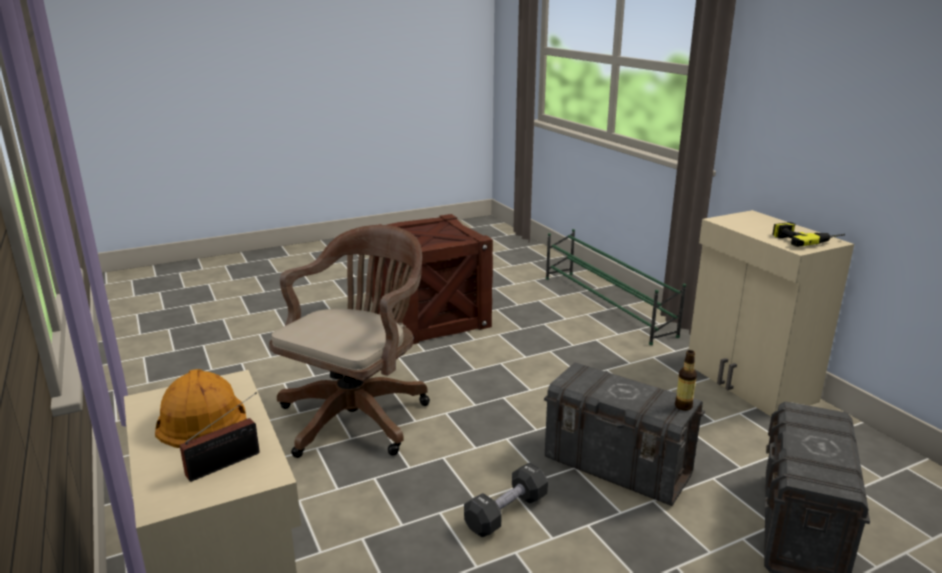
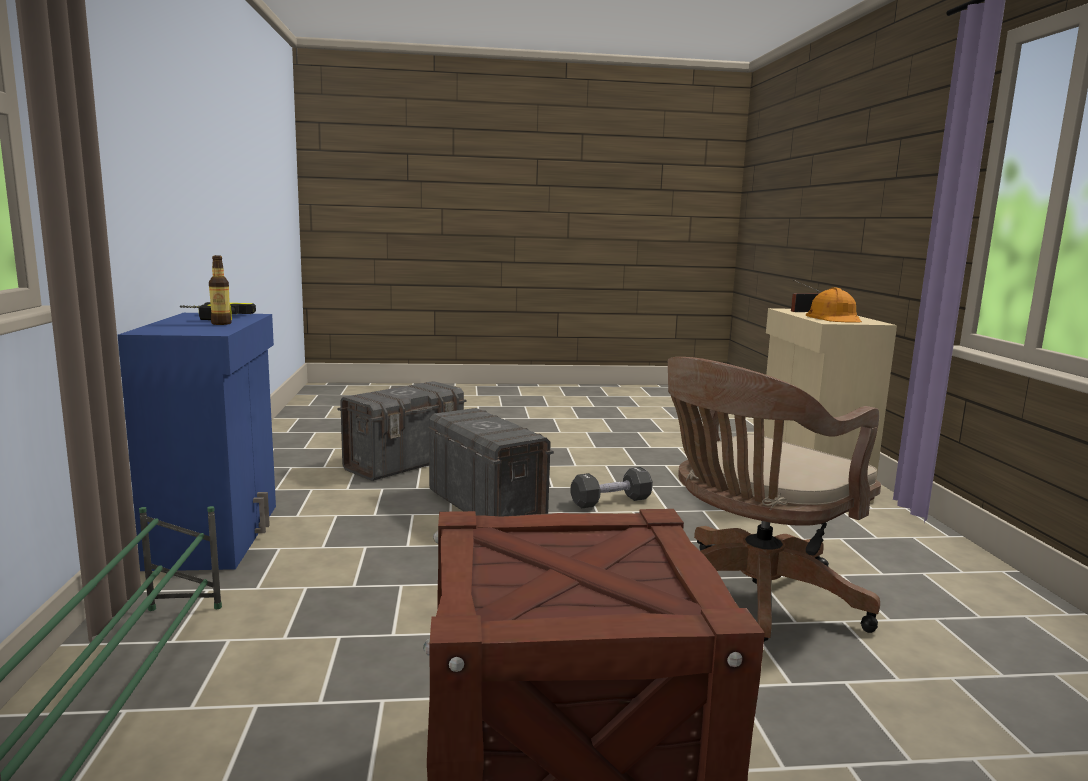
camera: 160 degrees left, 10 degrees down
(683, 406) = (455, 413): bottle -> bottle (221, 323)
(749, 383) = (218, 535): beige cabinet -> blue cabinet

